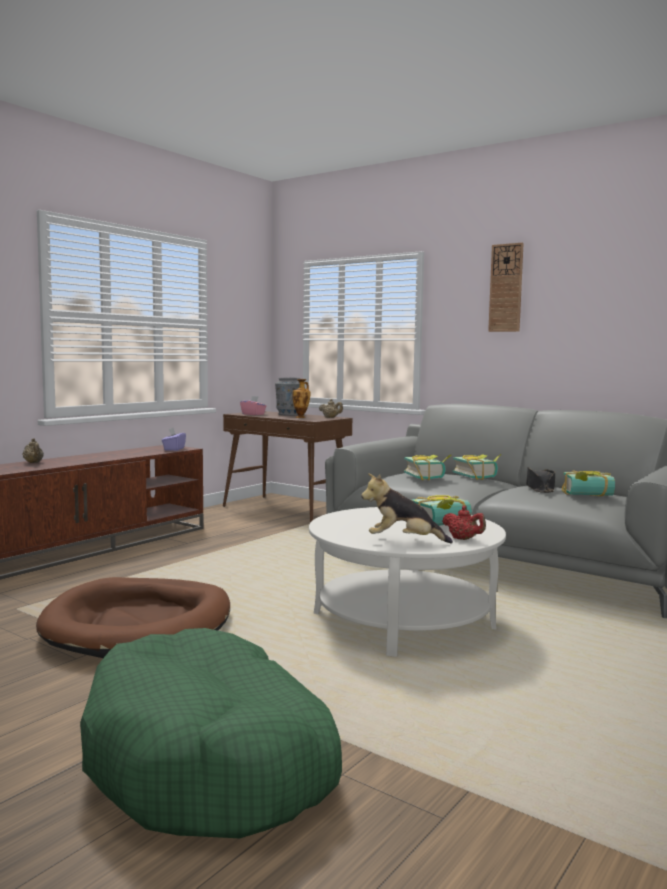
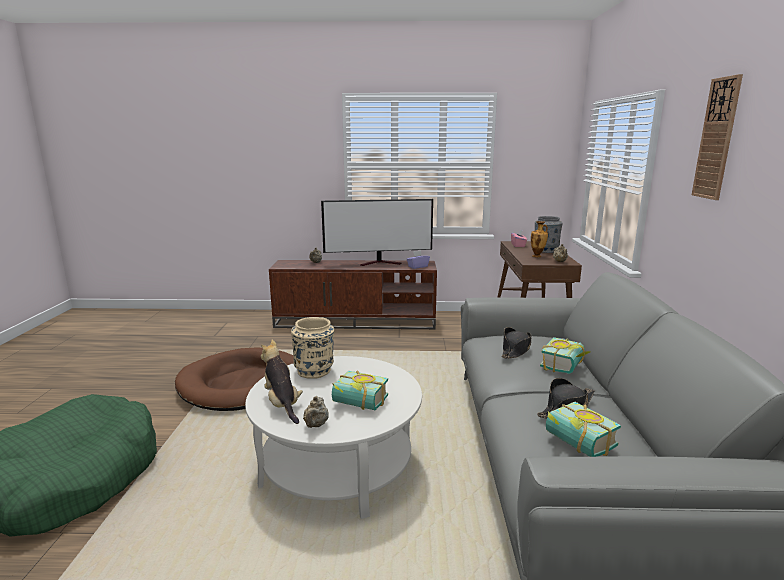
camera: 55 degrees right, 10 degrees up
(120, 452) = (381, 263): none -> television
(346, 524) = (315, 371): none -> beige vase
(428, 477) = (516, 349): book -> black hat
(463, 539) = (316, 425): red teapot -> beige teapot

